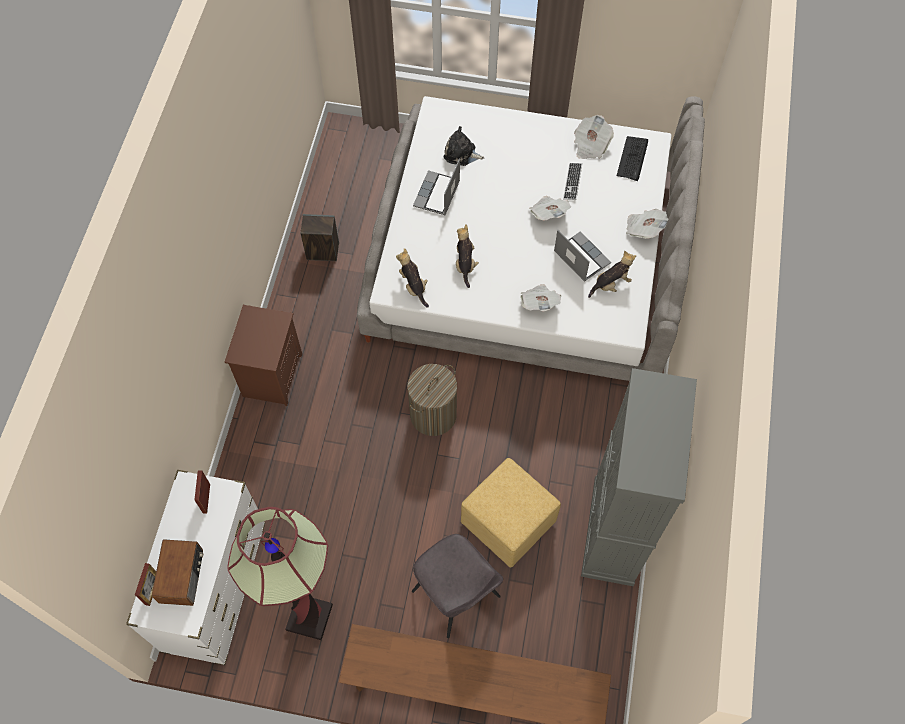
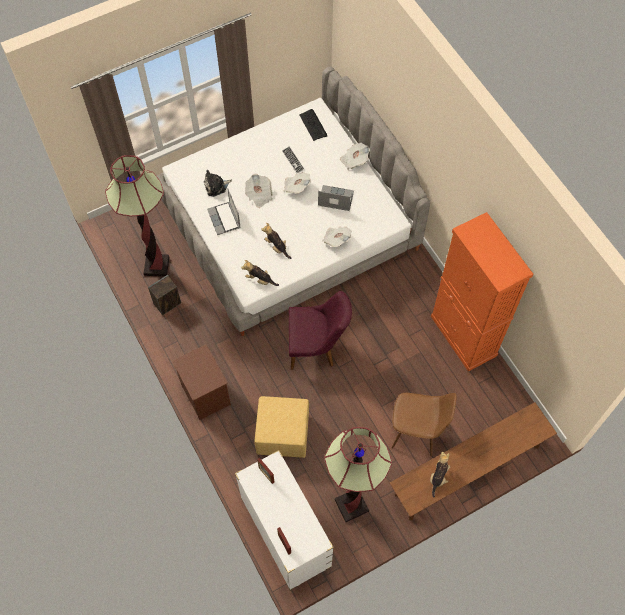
camera: 40 degrees left, 0 degrees up
(183, 576) = (294, 524): radio -> none
(347, 205) = (156, 266): none -> floor lamp
(433, 415) = (317, 347): laundry basket -> purple chair
(457, 596) = (417, 431): grey chair -> brown chair
(507, 523) = (407, 374): yellow ottoman -> yellow ottoman (282, 435)
(590, 145) = (284, 133): newspaper -> newspaper (259, 195)
(611, 284) = (364, 202): plush toy -> plush toy (438, 477)
(613, 531) = (463, 336): grey cabinet -> orange cabinet

